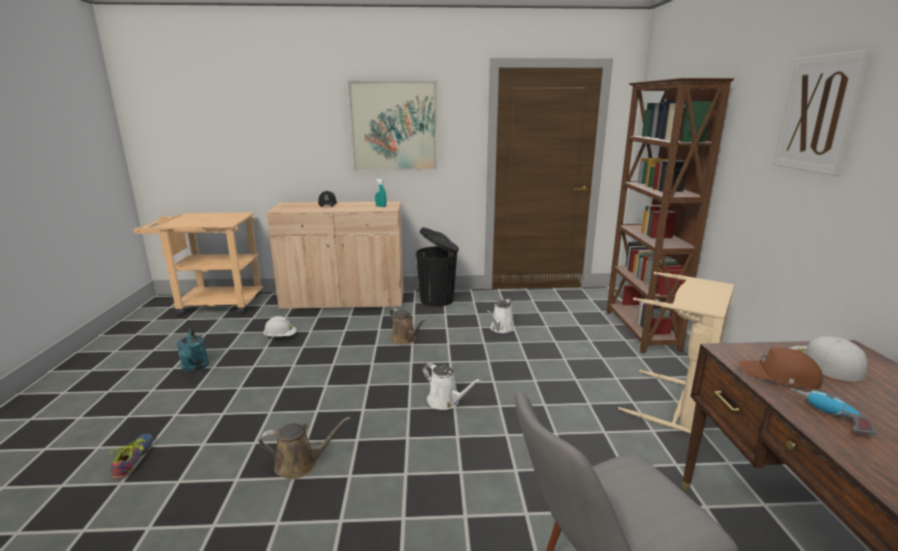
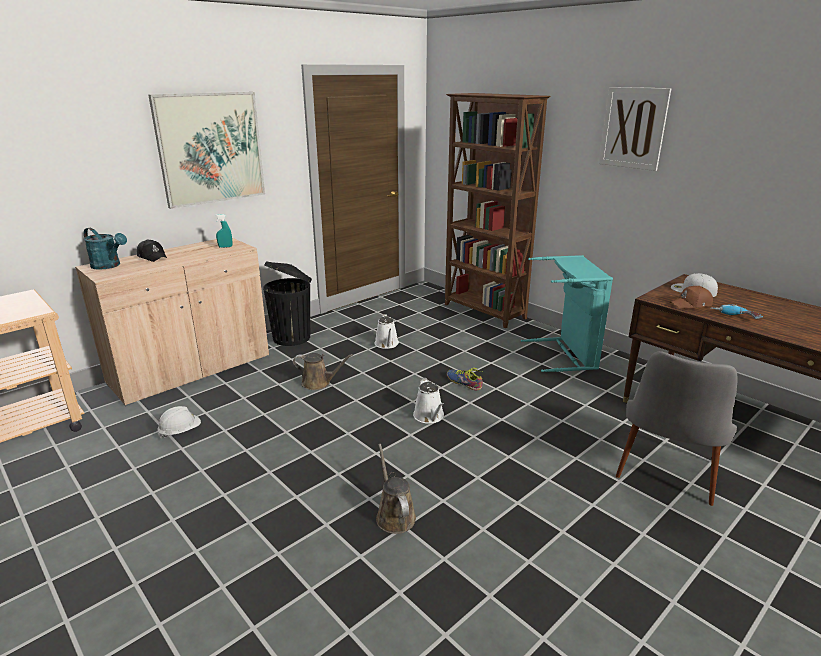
camera: 40 degrees left, 5 degrees up
(133, 459) = (227, 605): shoe -> shoe (464, 382)
(195, 368) = (128, 503): turquoise watering can -> turquoise watering can (109, 266)
(300, 464) = (394, 515): brown watering can -> brown watering can turned 60 degrees counterclockwise
(446, 401) = (429, 416): white watering can -> white watering can turned 75 degrees clockwise
(679, 405) = (566, 355): beige laundry basket -> turquoise laundry basket

